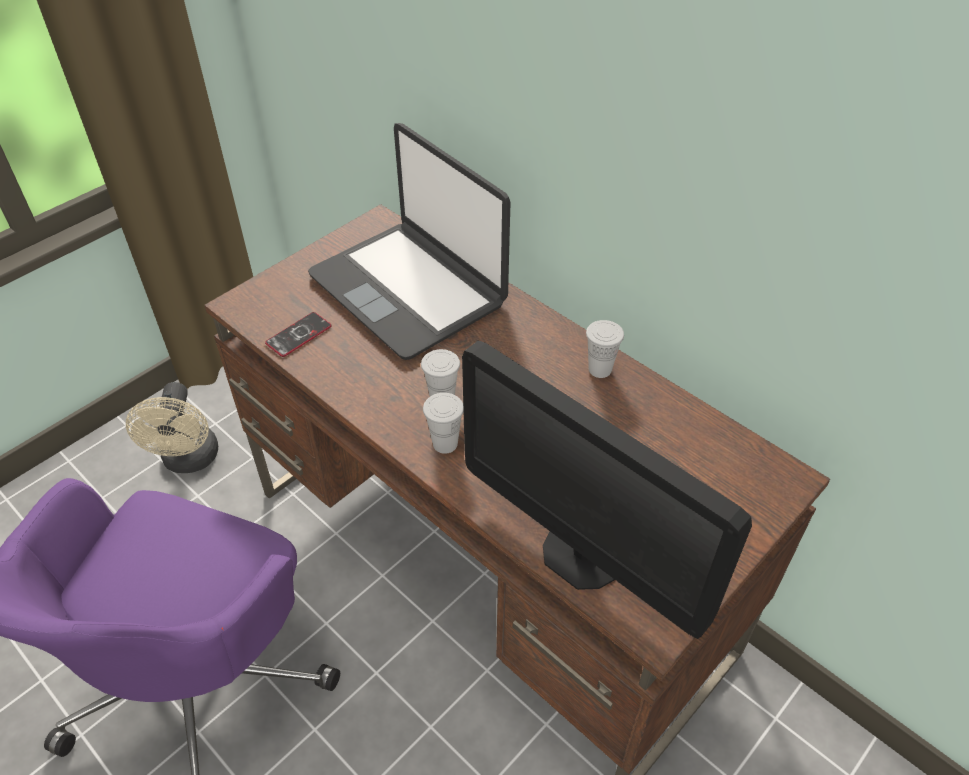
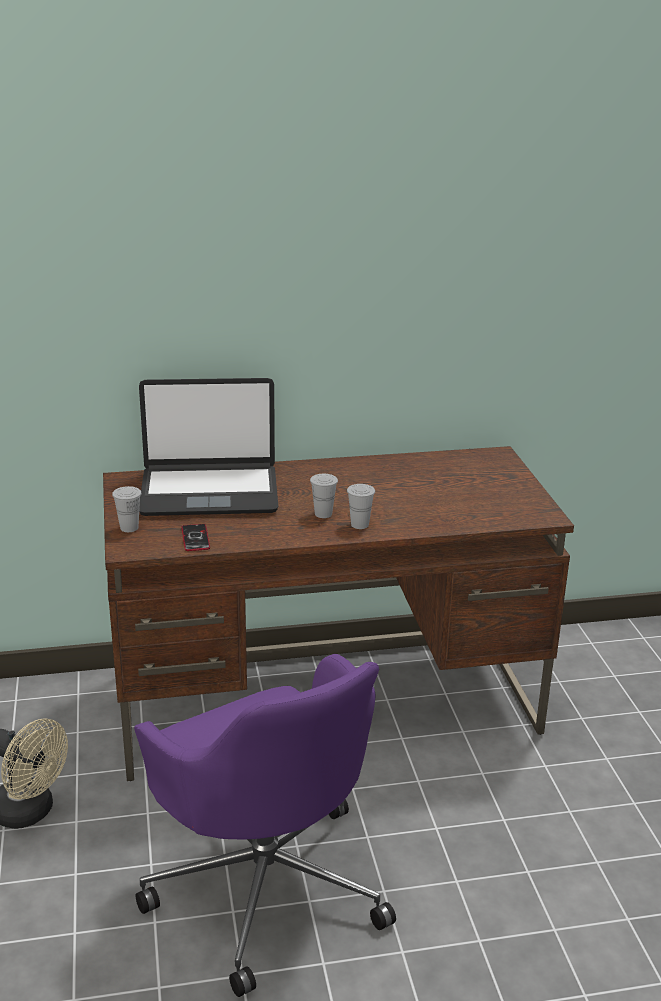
camera: 55 degrees left, 20 degrees down
(582, 555) = (484, 517): monitor -> none
(600, 369) = (364, 465): white cup -> white cup (129, 528)

